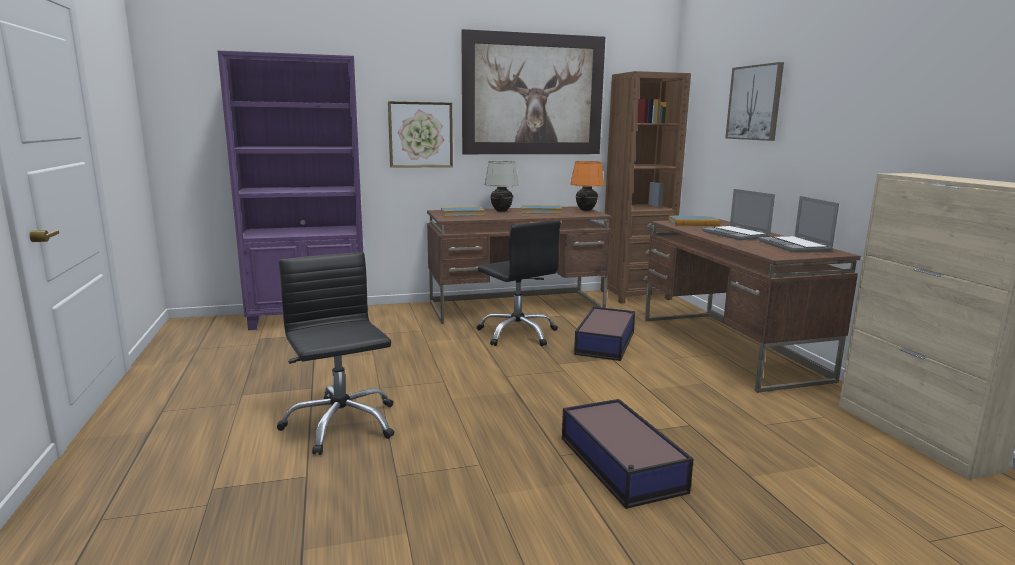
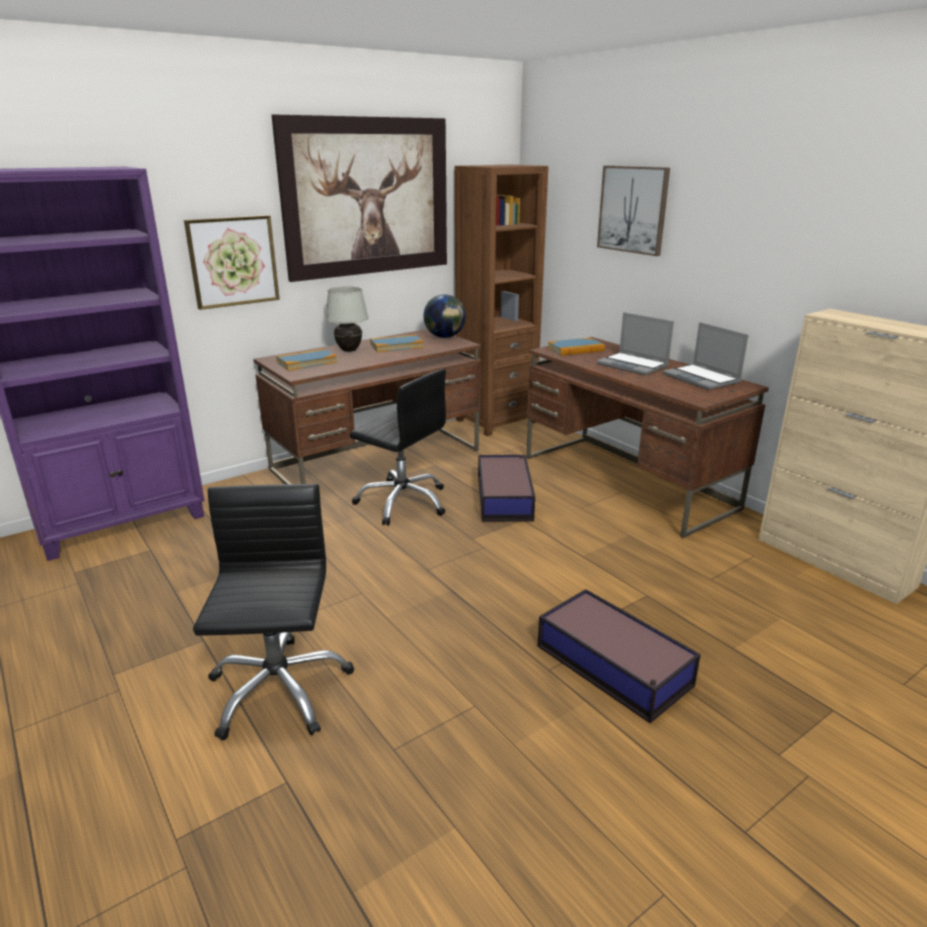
camera: 20 degrees left, 10 degrees up
(341, 424) = (278, 689): black office chair -> black office chair turned 45 degrees clockwise
(586, 210) = (444, 337): orange table lamp -> globe

